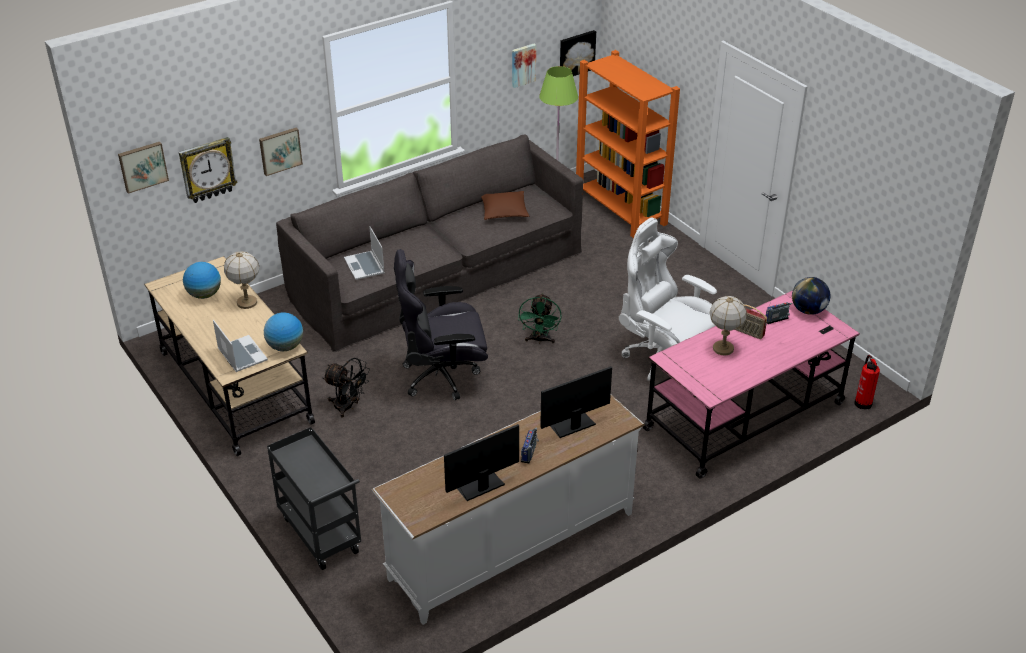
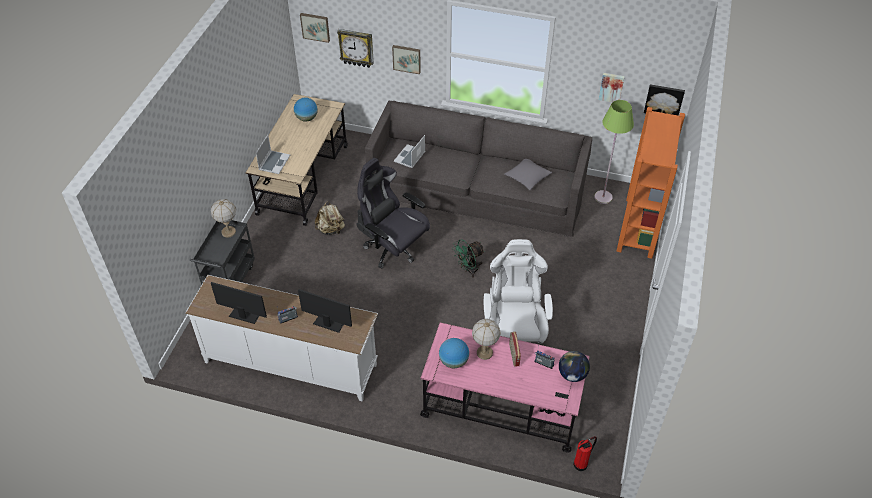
camera: 50 degrees right, 10 degrees up
(247, 302) = (316, 136): table lamp -> table lamp (229, 232)
(285, 347) = (296, 173): globe -> globe (453, 361)
(348, 407) = (331, 230): black fan -> beige backpack
(504, 211) = (527, 177): brown pillow -> grey pillow

